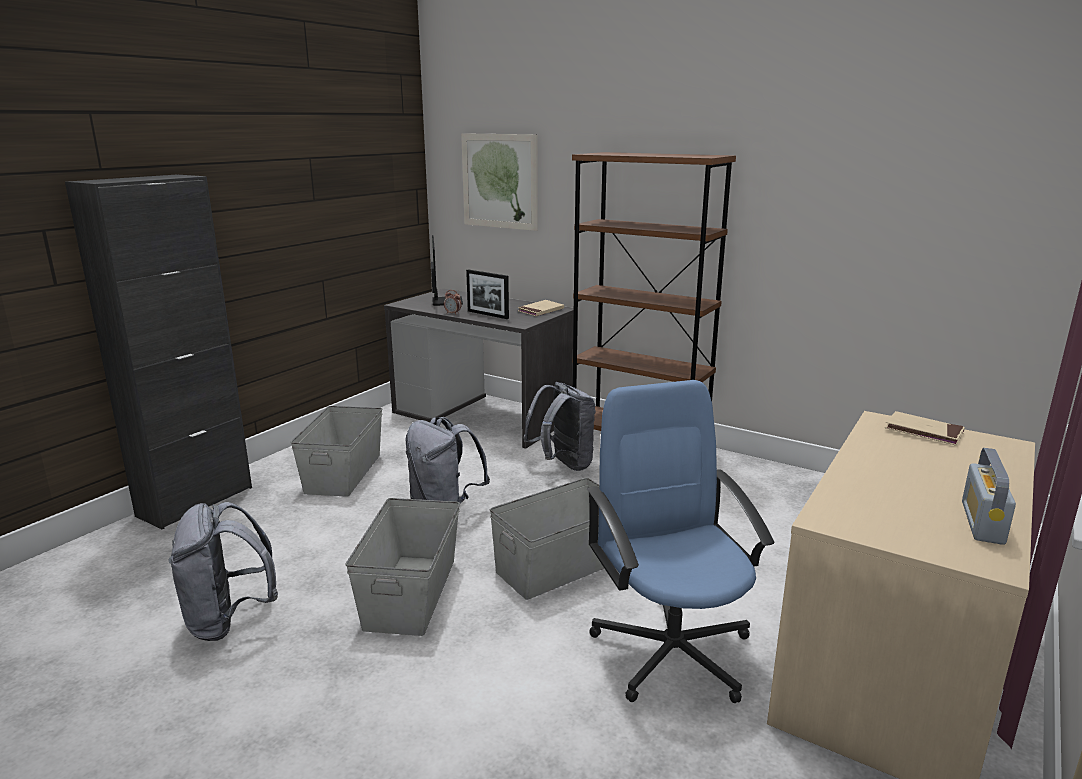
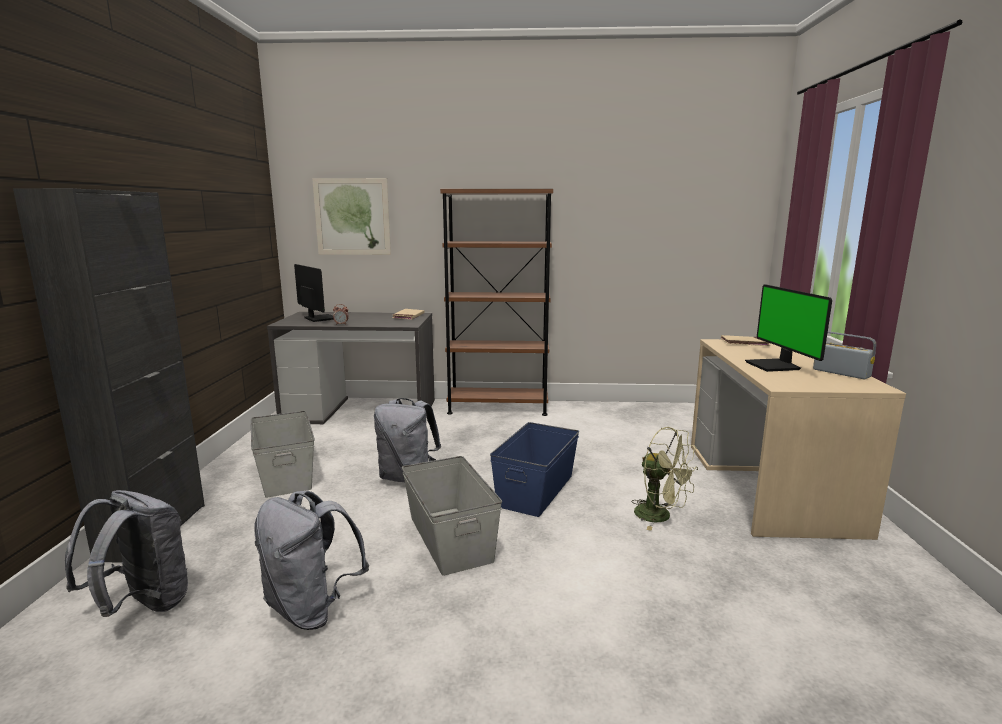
camera: 30 degrees left, 5 degrees down
(488, 314) = (372, 322): picture frame -> none
(561, 566) = (536, 490): grey storage box -> blue storage box
(563, 464) = (462, 430): grey backpack -> grey backpack (143, 605)
(672, 650) = (660, 516): blue office chair -> green fan
(889, 483) = (775, 366): none -> monitor
(982, 523) = (841, 373): radio -> radio turned 150 degrees clockwise

